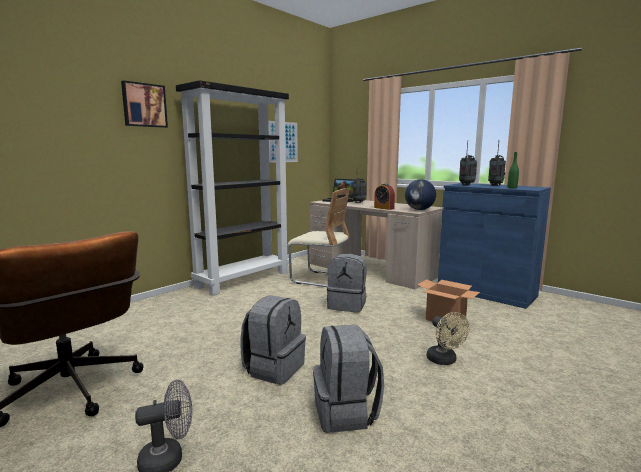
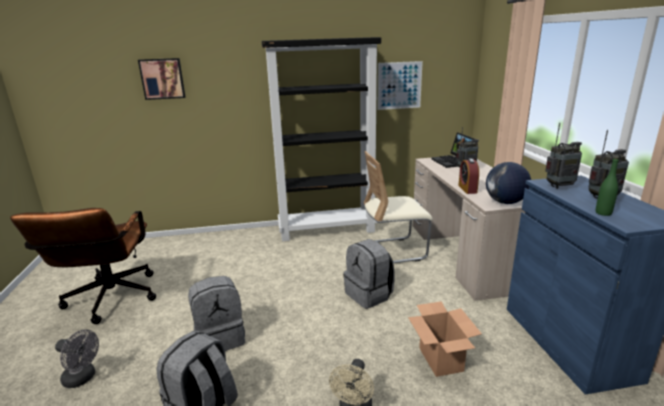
camera: 40 degrees right, 10 degrees up
(144, 105) = (233, 63): picture -> picture (162, 78)
(321, 279) = (393, 251): beige chair -> beige chair turned 105 degrees clockwise

